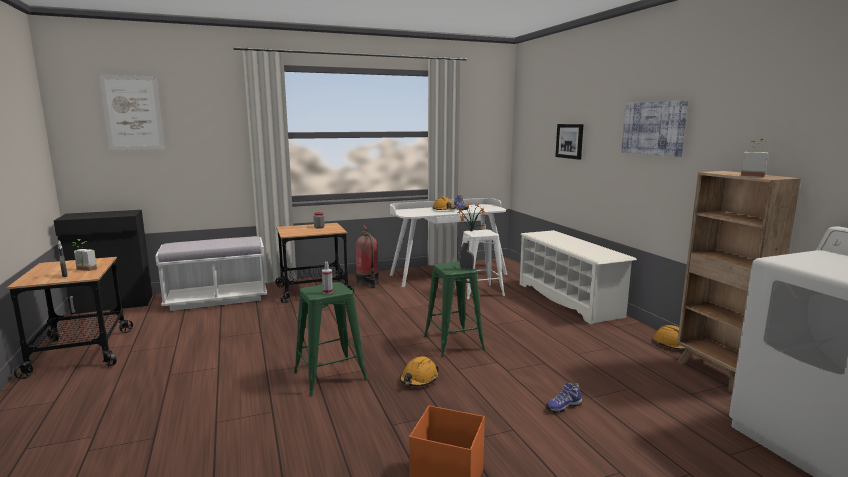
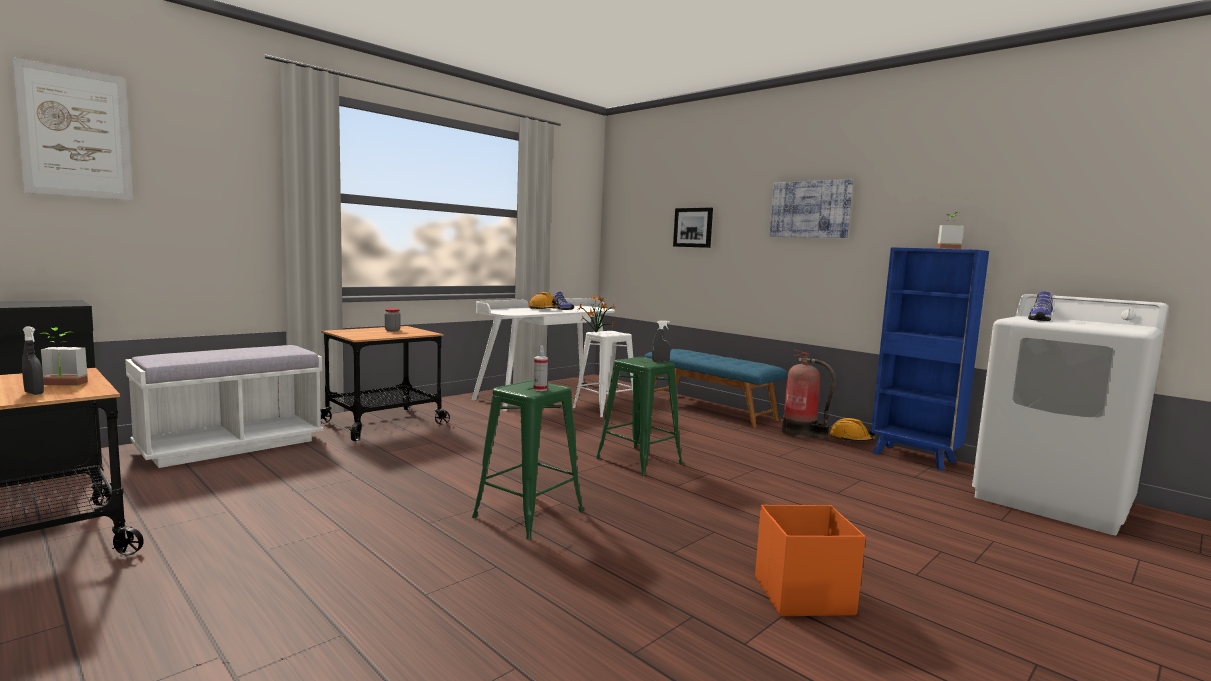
camera: 25 degrees left, 5 degrees down
(368, 283) = (452, 409): fire extinguisher -> fire extinguisher (801, 434)
(419, 379) = (645, 502): orange hard hat -> none
(563, 406) = (823, 504): shoe -> shoe (1039, 320)
(569, 300) = (709, 409): white shoe rack -> blue bench
(718, 374) = (915, 458): brown bookcase -> blue bookcase

